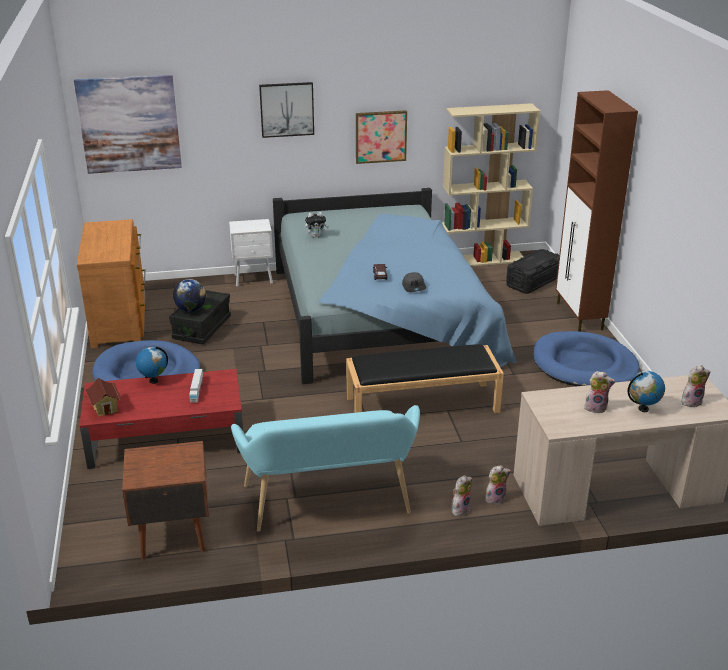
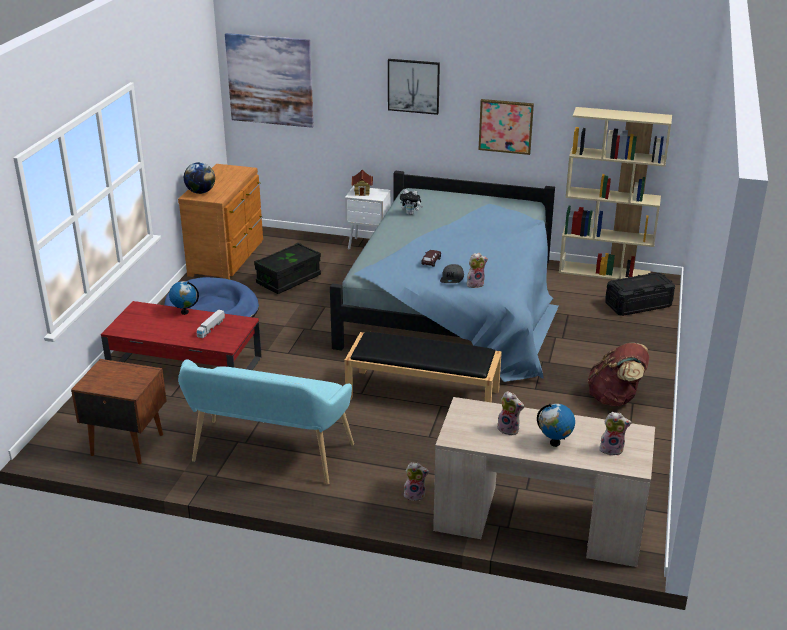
camera: 25 degrees right, 0 degrees up
(105, 408) = (130, 325): toy house -> toy house (362, 192)
(191, 309) = (277, 260): globe -> globe (200, 192)
(460, 509) = (375, 494): plush toy -> plush toy (475, 284)
(579, 317) = (655, 350): brown cabinet -> none
(584, 365) = (615, 398): blue dog bed -> brown backpack

